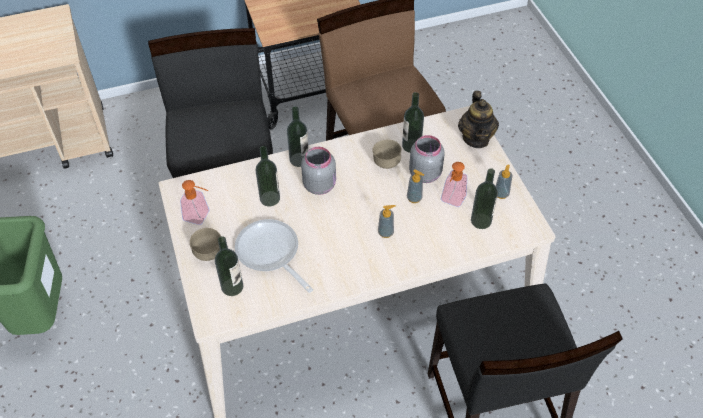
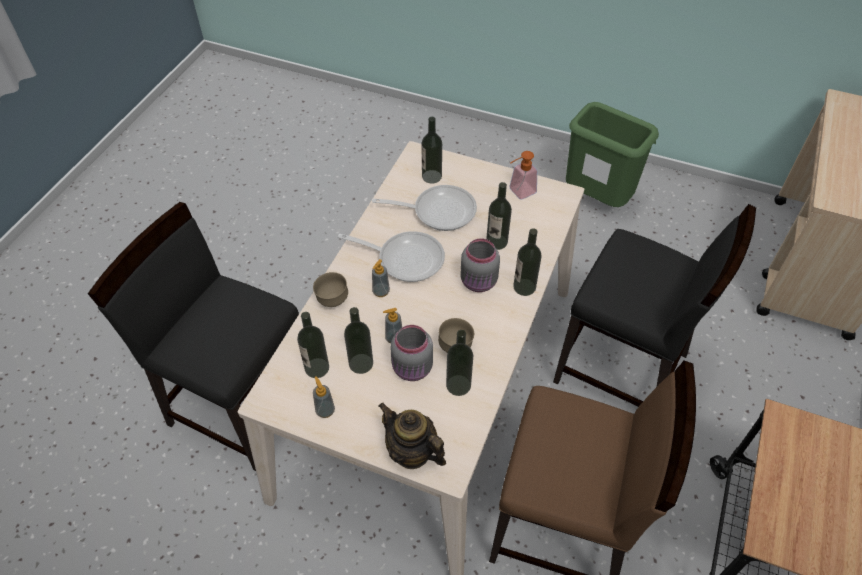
camera: 130 degrees right, 0 degrees up
(209, 254) = (475, 179): brown bowl -> brown bowl (332, 300)
(341, 240) = (405, 258): none -> frying pan
(451, 201) = (361, 363): soap dispenser -> bottle

